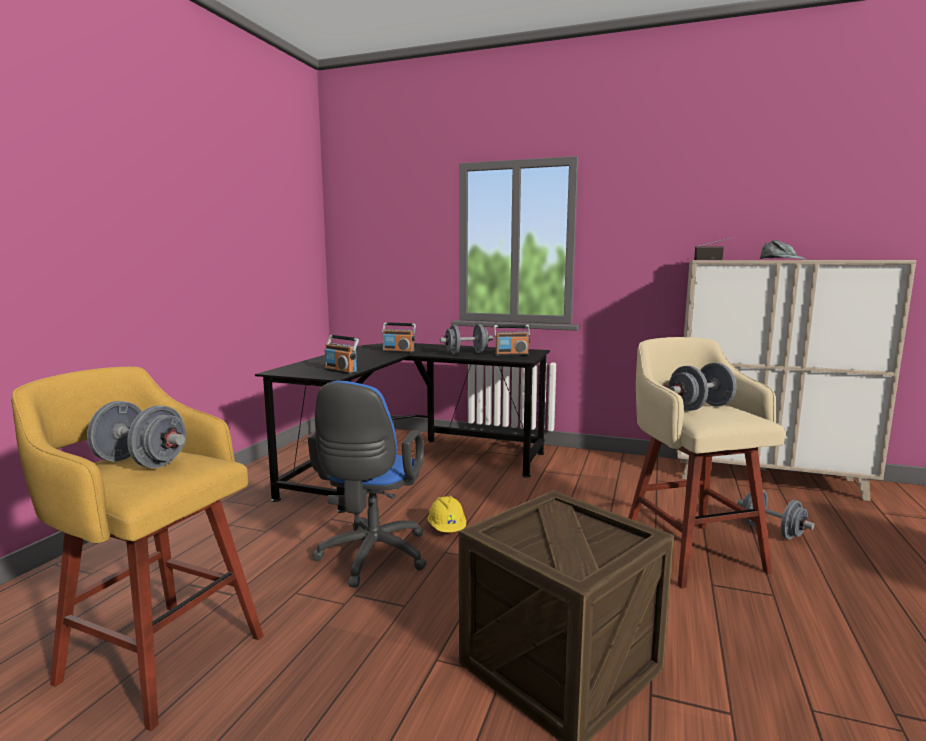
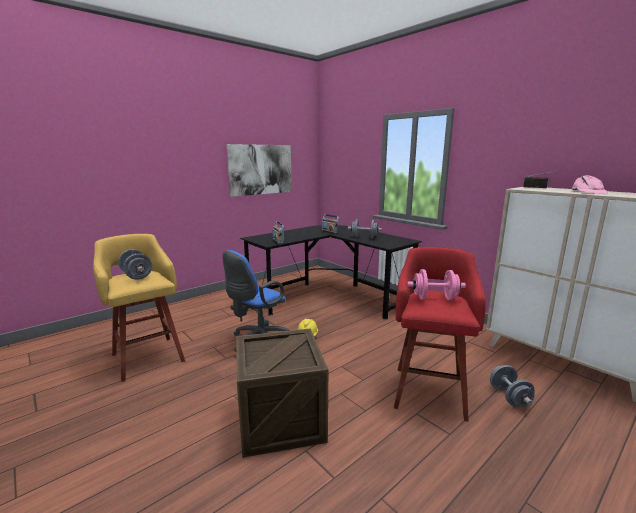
camera: 30 degrees right, 5 degrees up
(247, 248) = (261, 169): none -> picture
(511, 354) = (388, 241): radio -> none
(690, 551) = (429, 390): beige stool -> red stool
(700, 407) = (434, 298): grey dumbbell -> pink dumbbell
(782, 259) = (588, 192): grey cap -> pink cap

